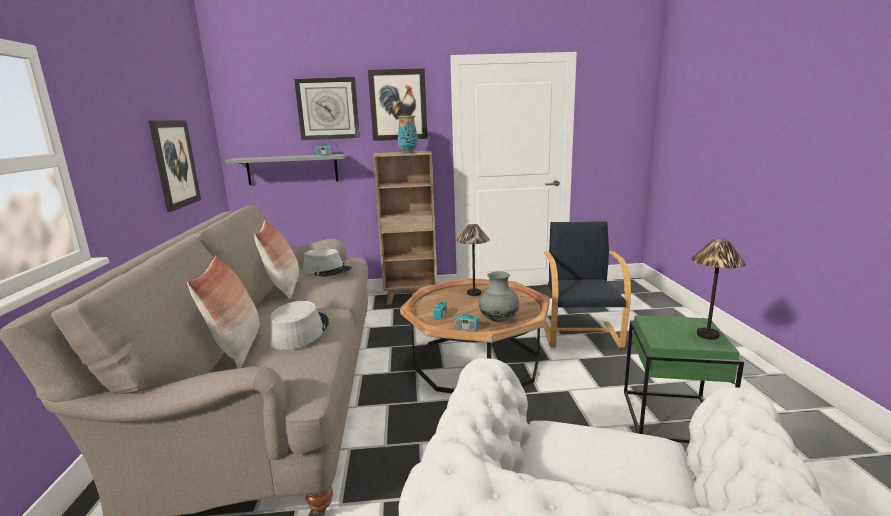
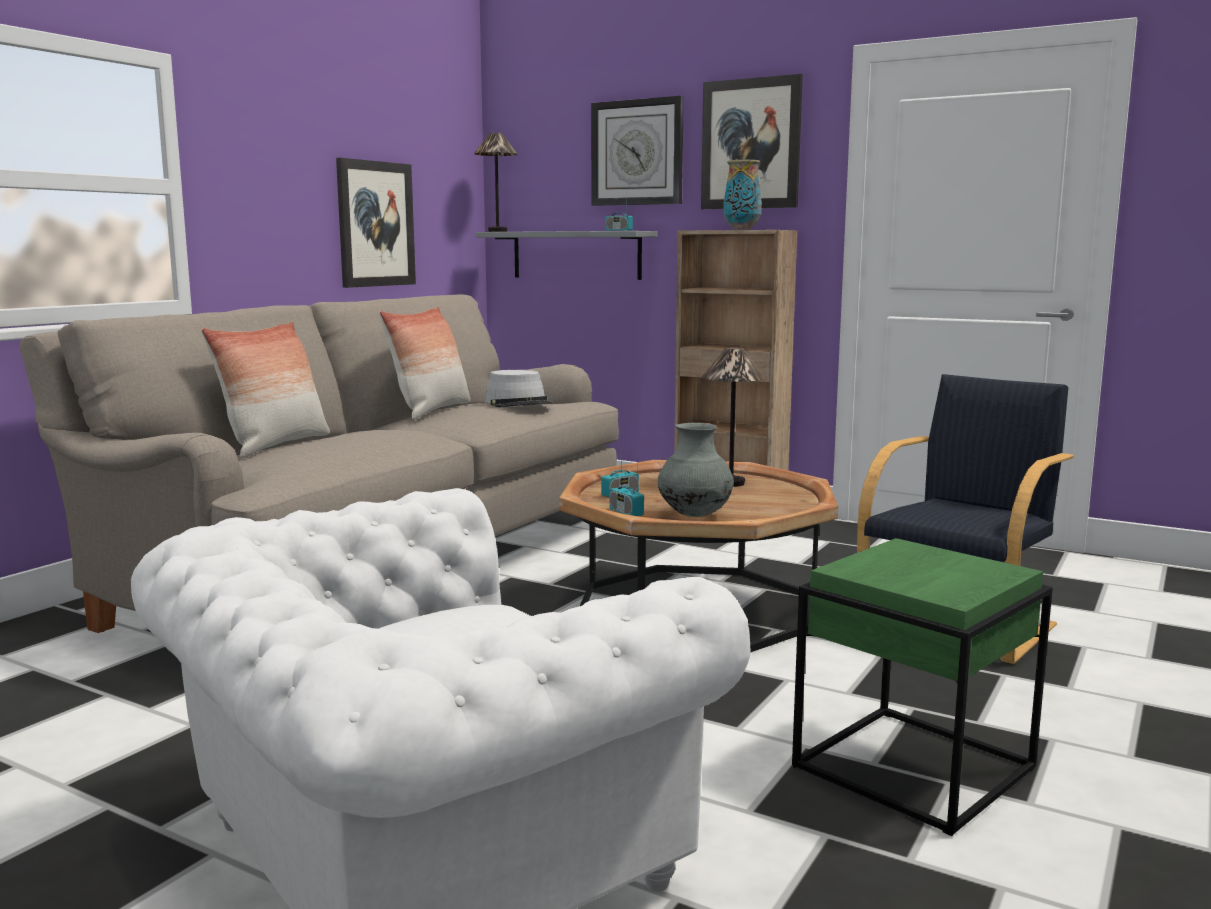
camera: 35 degrees right, 5 degrees down
(299, 331) = (350, 442): grey hat -> none
(707, 335) = (963, 583): table lamp -> table lamp (497, 231)

